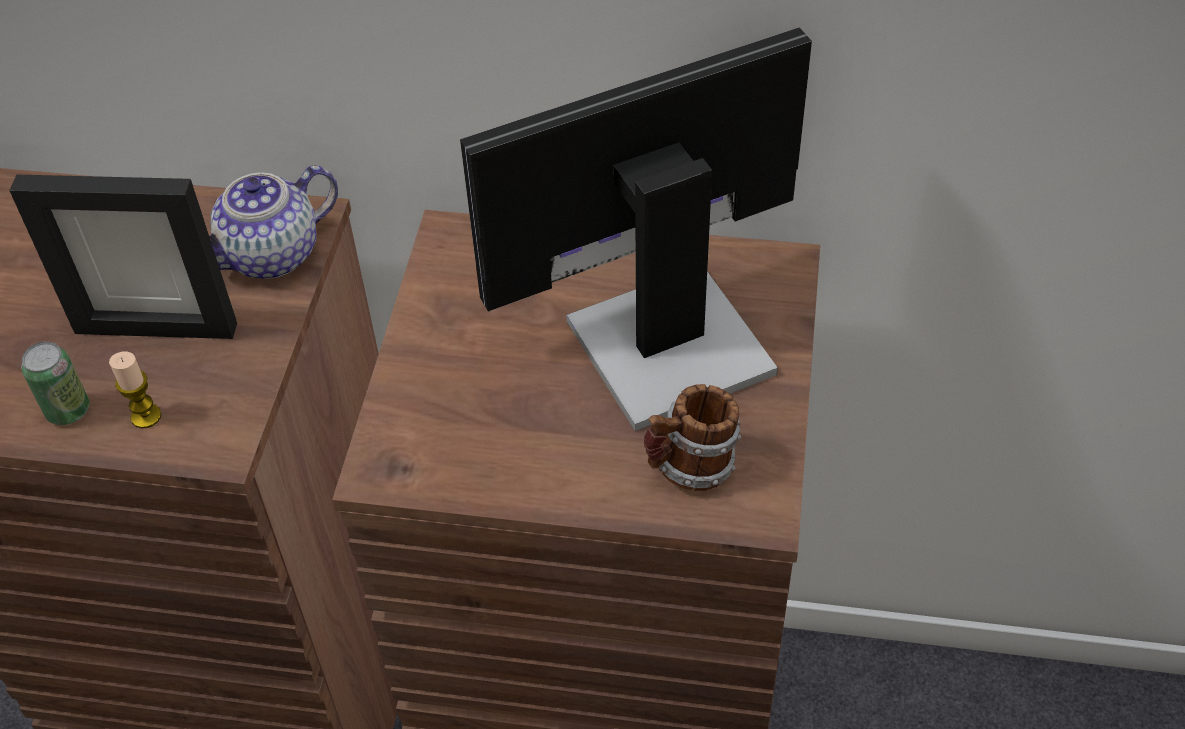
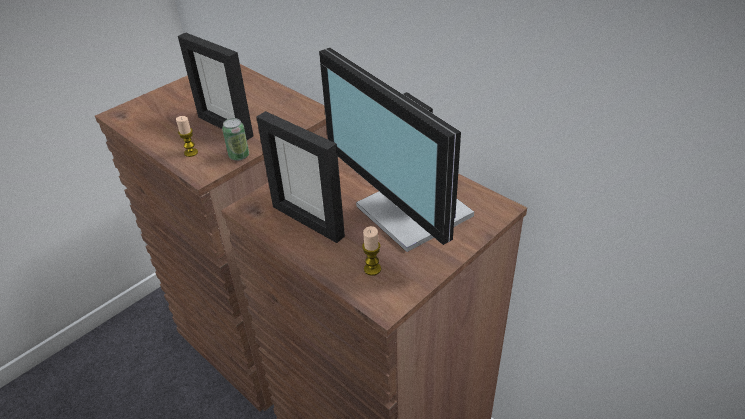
camera: 35 degrees right, 10 degrees down
(68, 410) = (170, 140): can -> can (239, 156)
(273, 254) = (290, 119): teapot -> none
(509, 437) = (309, 220): none -> picture frame
(662, 342) = (411, 214): monitor -> monitor turned 135 degrees counterclockwise
(690, 468) = (372, 269): mug -> candle

